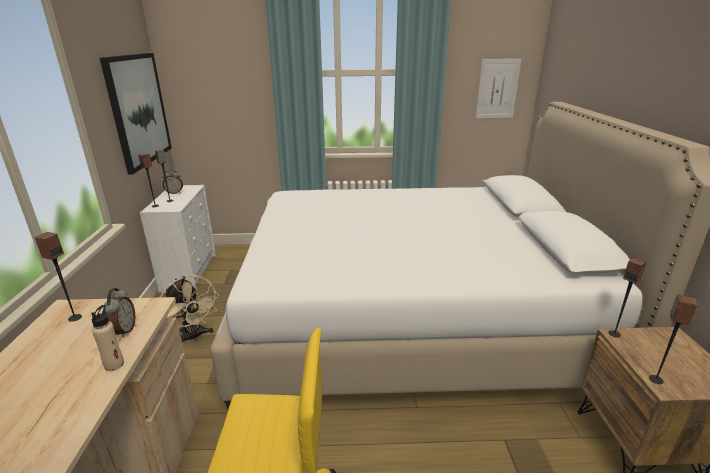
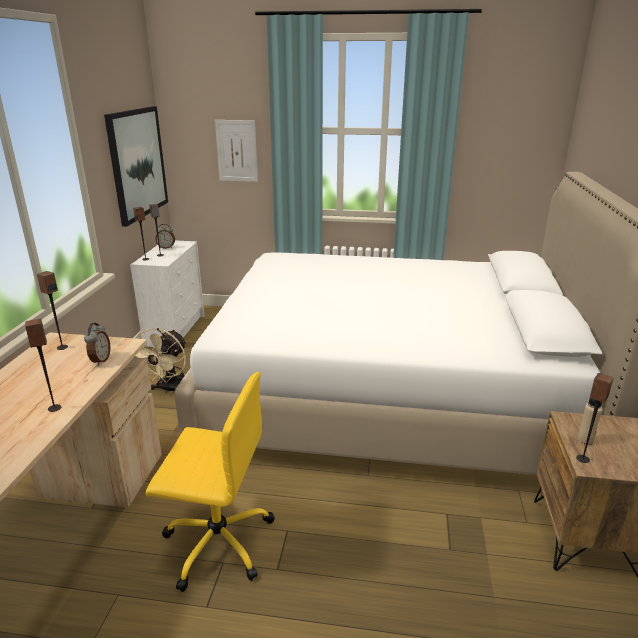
camera: 10 degrees right, 0 degrees up
(114, 364) = (88, 384): beige bottle -> beige bottle (585, 440)
(193, 337) = (169, 390): beige fan -> beige fan turned 45 degrees clockwise
(497, 89) = (518, 153): picture -> picture (237, 151)
(614, 334) = (564, 417): speaker -> speaker (55, 408)

